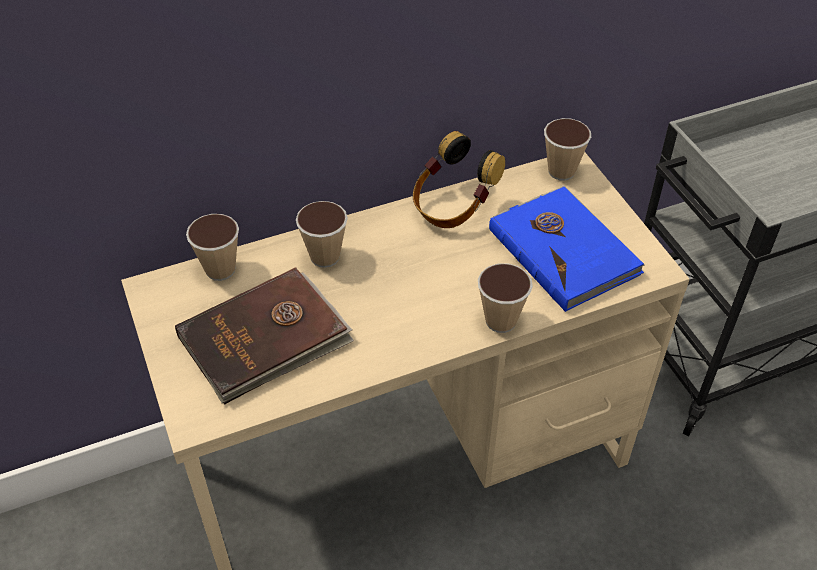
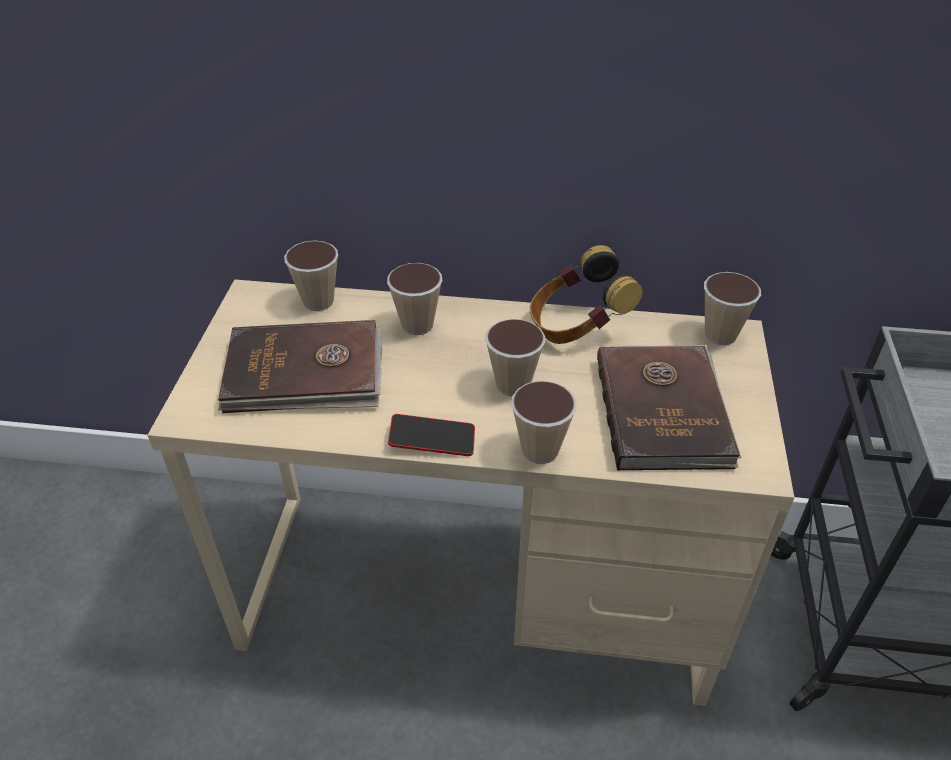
camera: 30 degrees right, 5 degrees down
(415, 348) = (432, 439): none -> phone
(441, 276) = (513, 385): none -> cup
(564, 250) = (664, 410): blue book -> brown book

